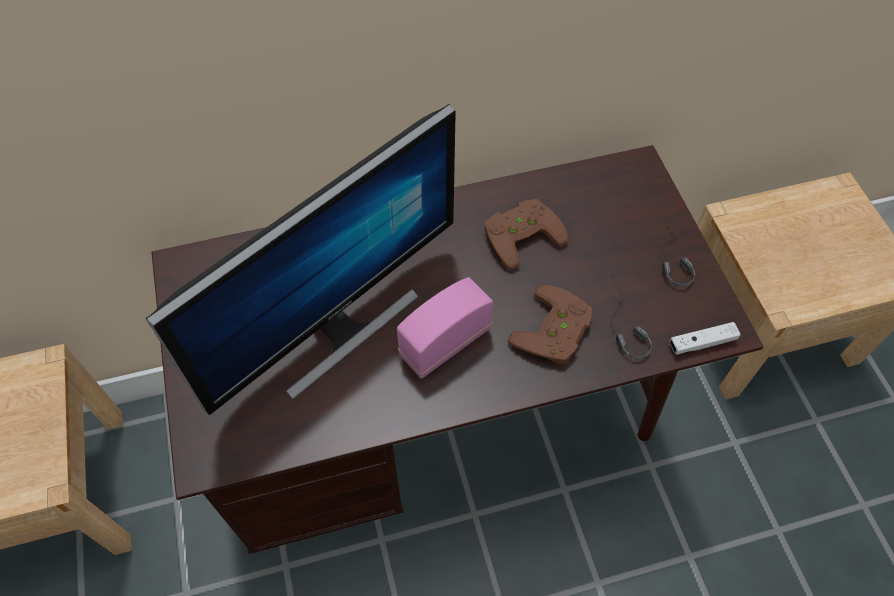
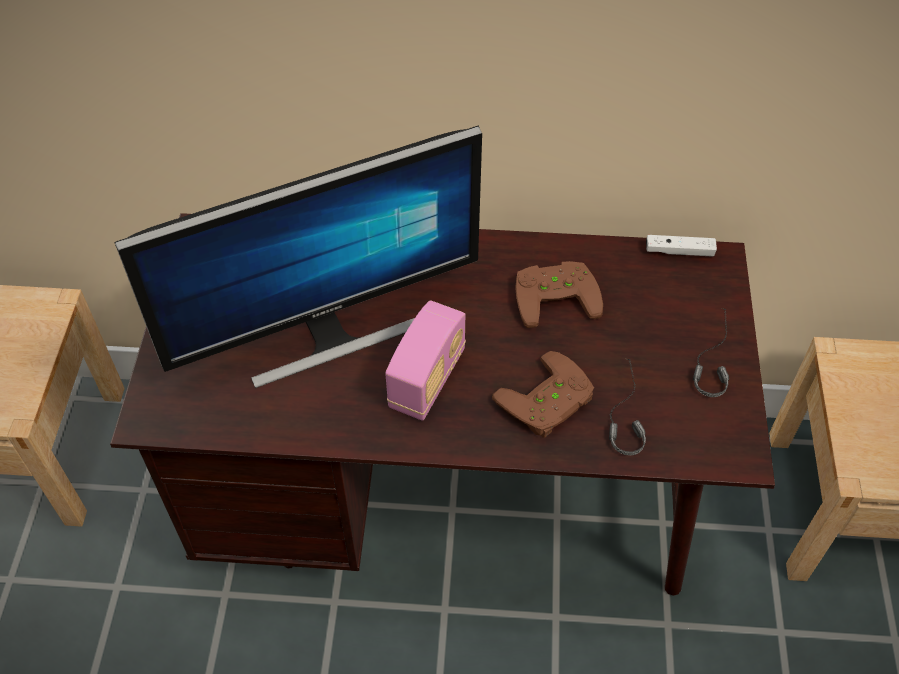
camera: 20 degrees right, 5 degrees down
(444, 343) = (427, 379): radio -> radio turned 135 degrees clockwise
(702, 342) = (705, 460): white game controller -> white game controller (679, 251)

